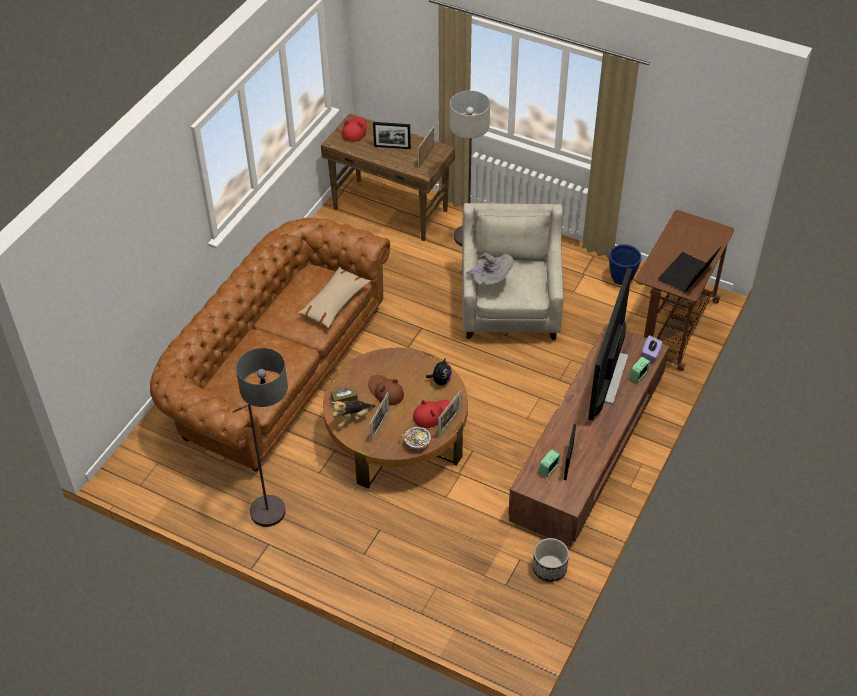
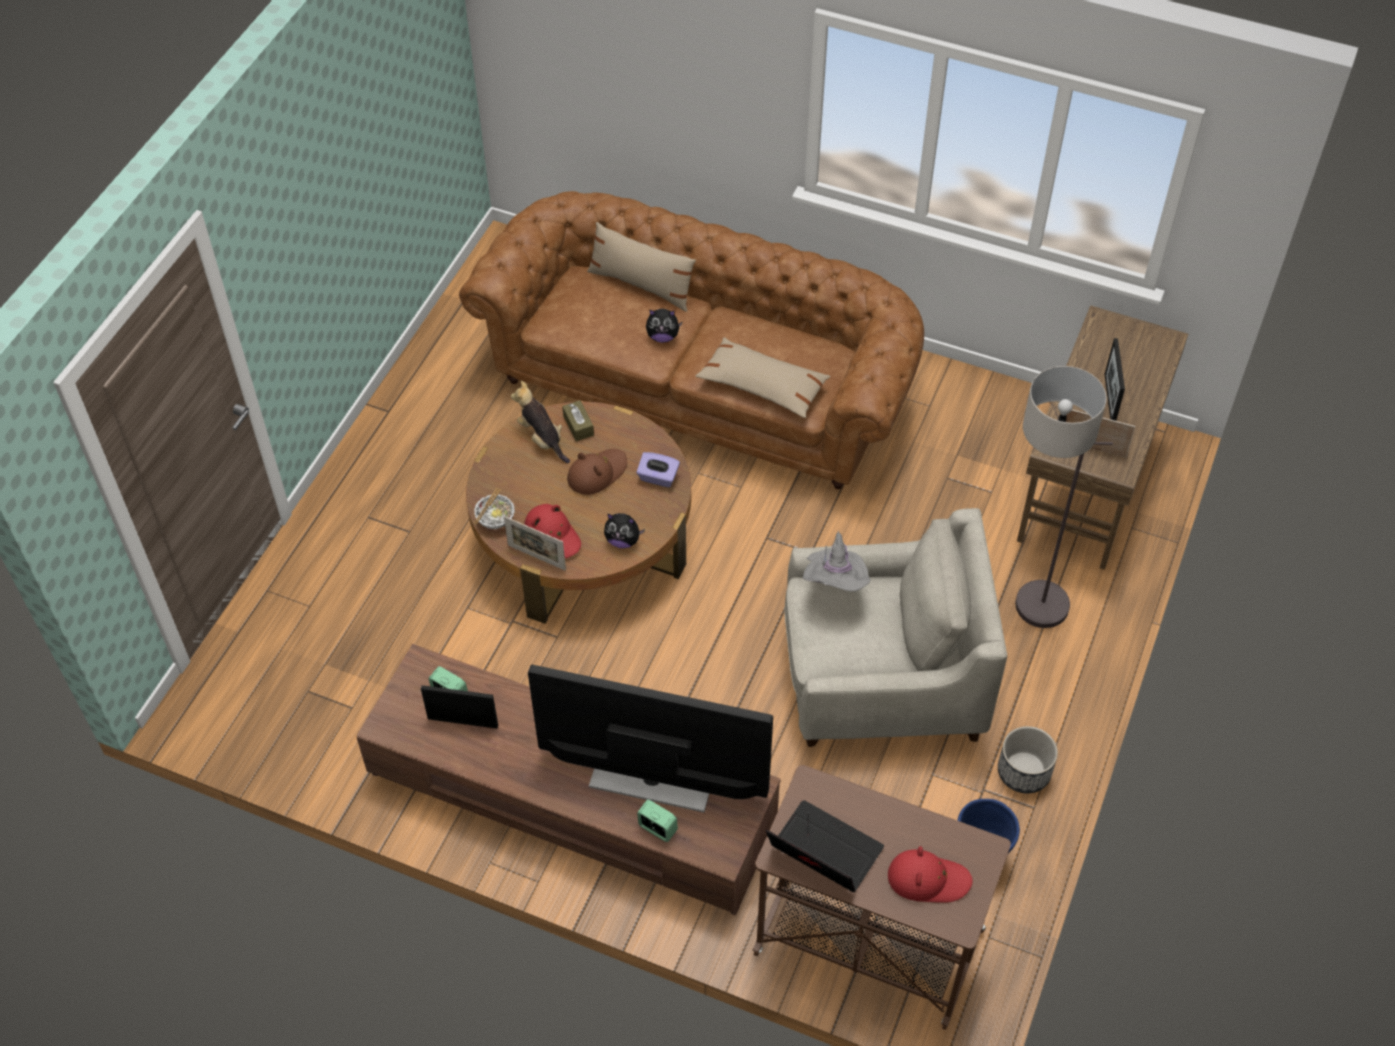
camera: 85 degrees right, 5 degrees up
(230, 359) = (641, 285): none -> beige pillow
(277, 507) = (449, 413): grey floor lamp -> none
(282, 348) = (663, 336): none -> plush toy
(354, 131) = (1139, 345): red hat -> red hat (928, 879)
(380, 426) = (528, 472): picture frame -> none
(549, 568) = (333, 747): planter -> planter (1024, 772)
(650, 354) = (711, 849): purple tissue box -> purple tissue box (658, 478)

